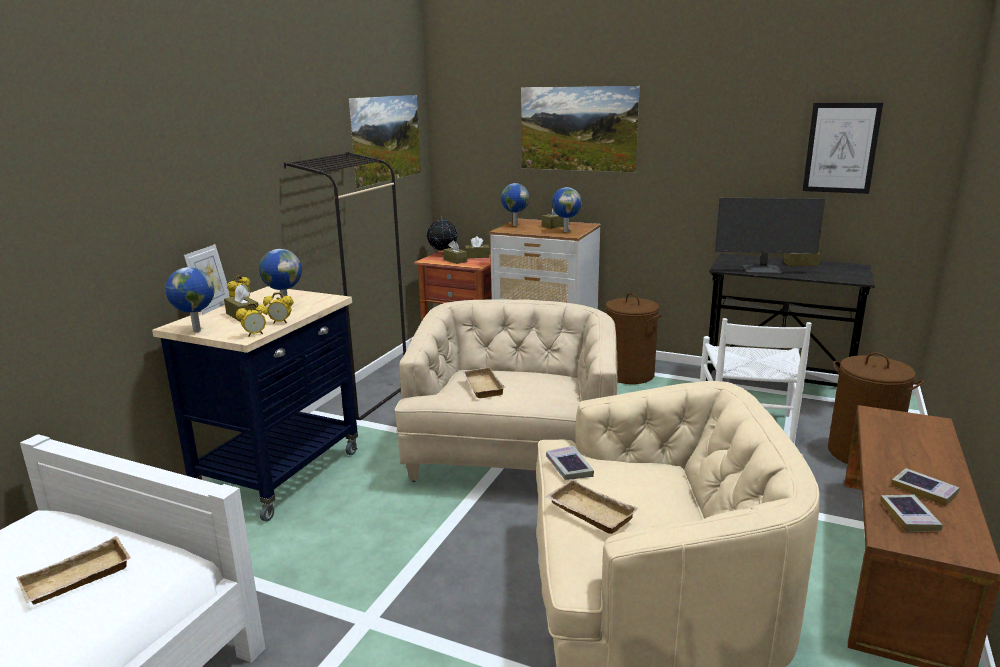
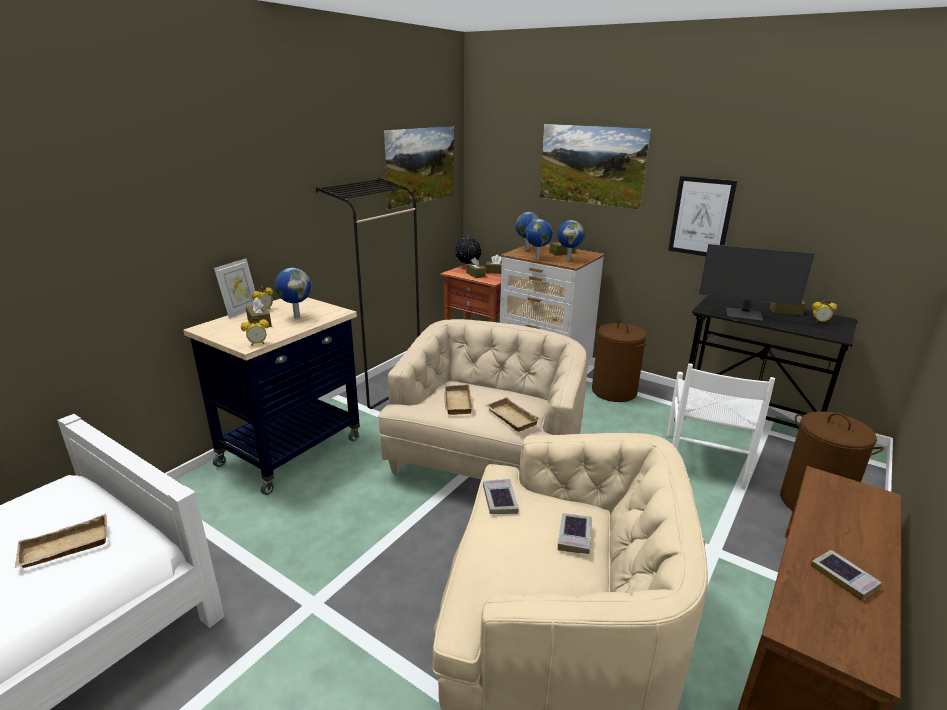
camera: 10 degrees right, 5 degrees up
(196, 331) = (214, 335): globe -> globe (536, 258)
(280, 322) = (285, 333): alarm clock -> alarm clock (820, 322)
(588, 512) = (498, 553): beige tray -> beige tray (510, 418)
(841, 148) = (842, 202): picture -> picture (701, 217)
(909, 517) = (818, 607): book -> book (574, 536)

